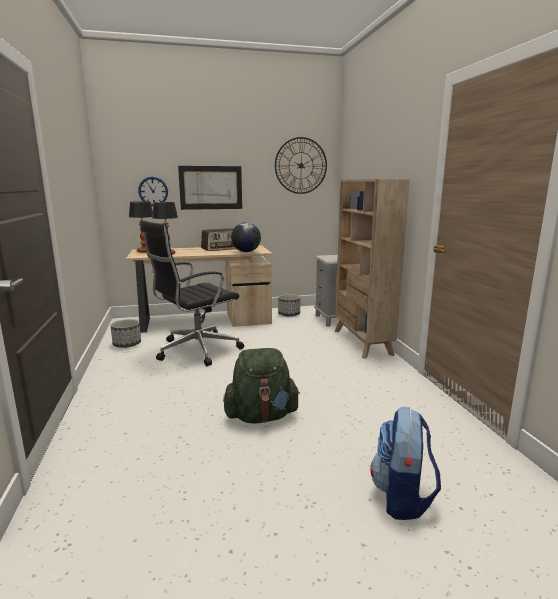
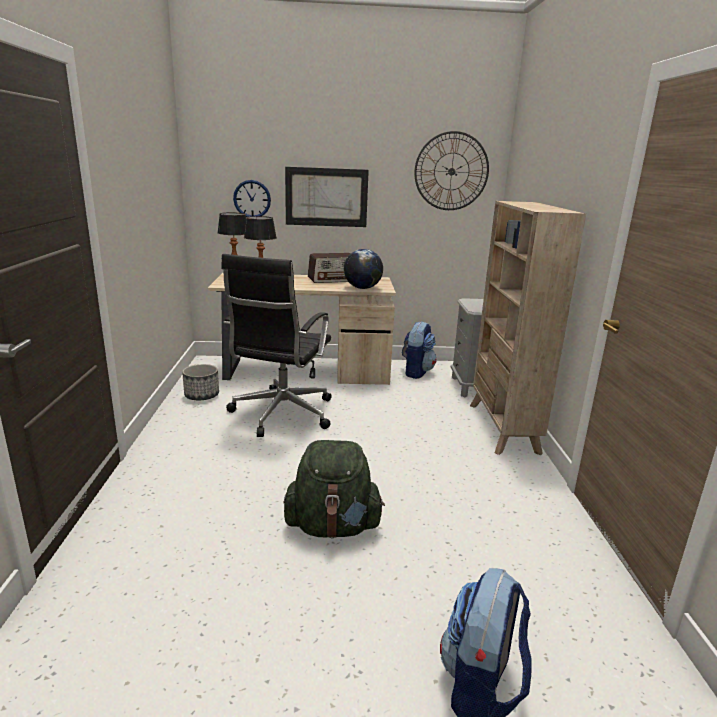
camera: 10 degrees right, 5 degrees up
(195, 350) = (281, 414): black office chair -> black office chair turned 45 degrees counterclockwise
(289, 314) = (416, 372): planter -> backpack

